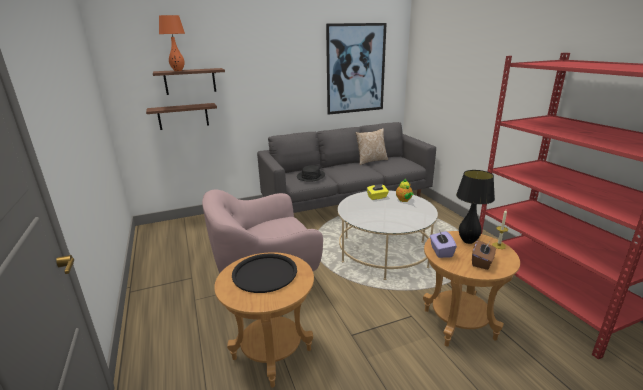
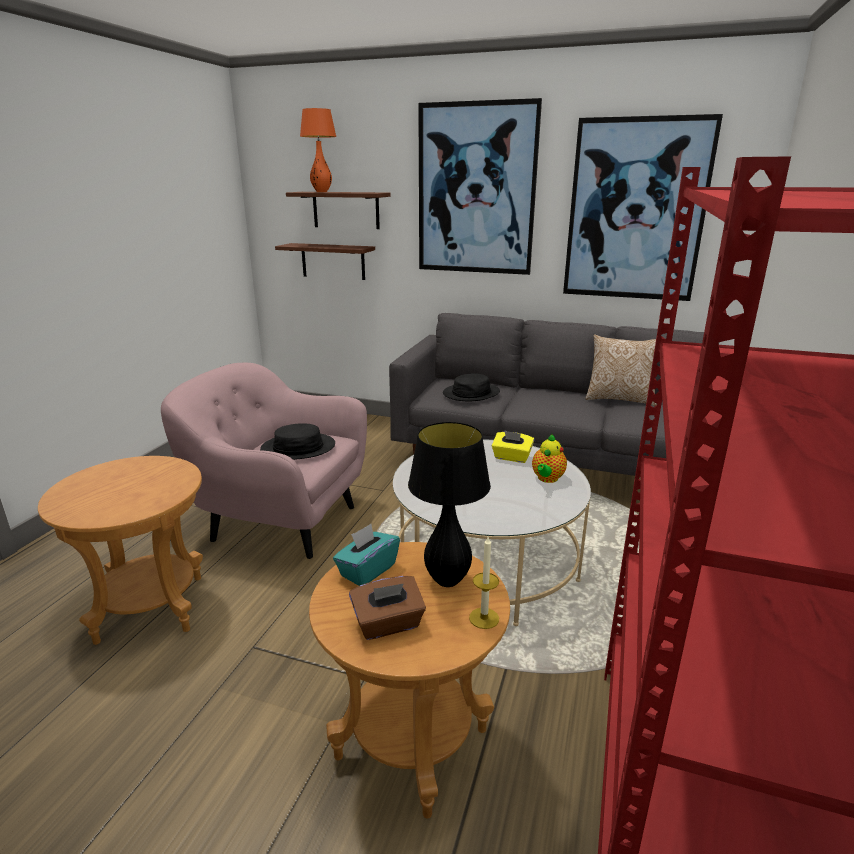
camera: 40 degrees right, 0 degrees up
(264, 273) = (134, 482): black tray -> none
(276, 63) = (476, 190): none -> picture
(280, 229) = (298, 448): none -> black hat
(441, 251) = (367, 570): purple tissue box -> turquoise tissue box

